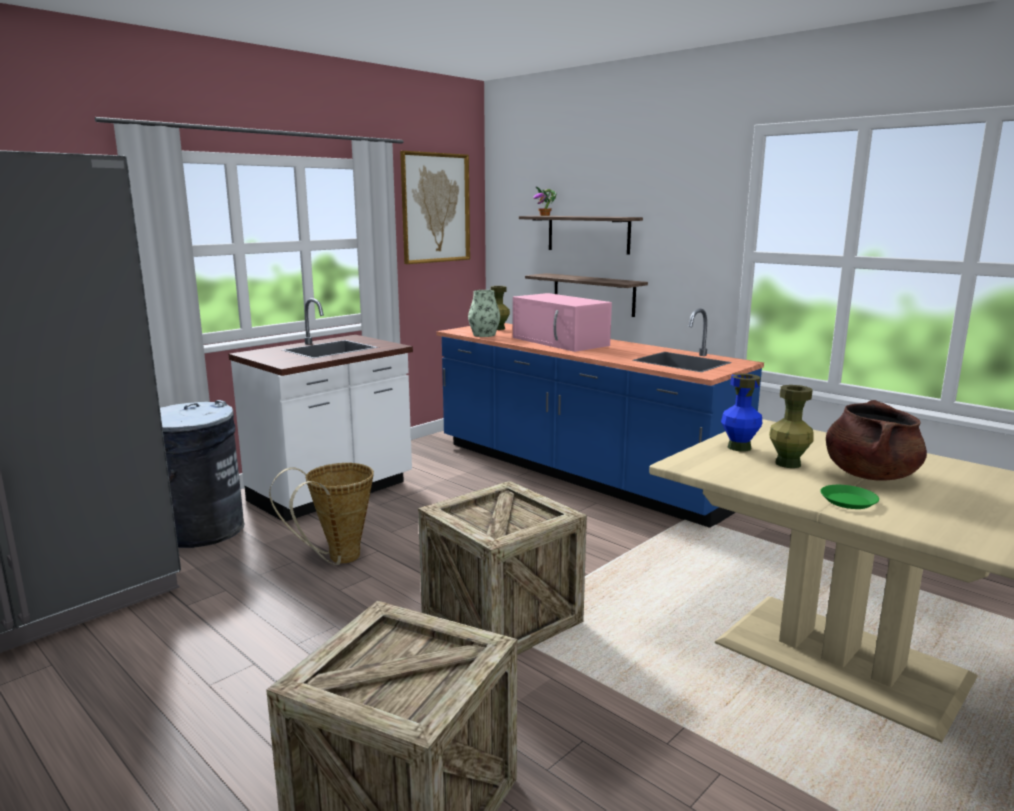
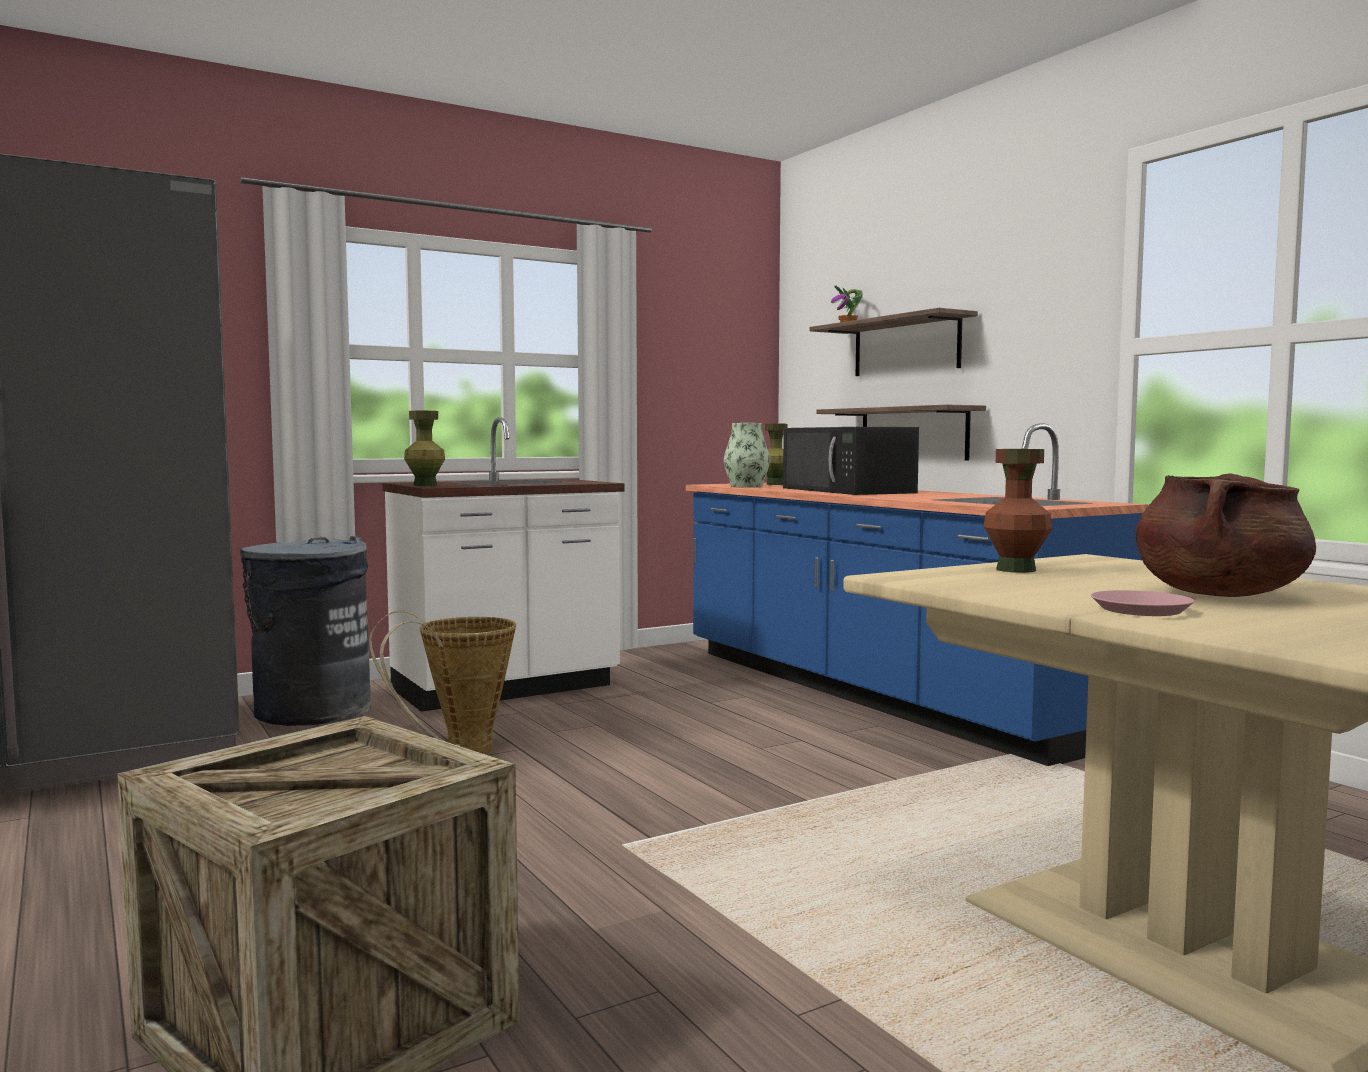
camera: 15 degrees right, 10 degrees down
(435, 208) = (701, 324): picture -> none
(501, 618) = (639, 834): crate -> none
(561, 341) = (848, 490): pink microwave -> black microwave
(739, 447) = (1015, 570): blue vase -> brown vase
(787, 463) = (1079, 582): green vase -> green vase (425, 485)
(848, 501) = (1141, 610): green plate -> pink plate

